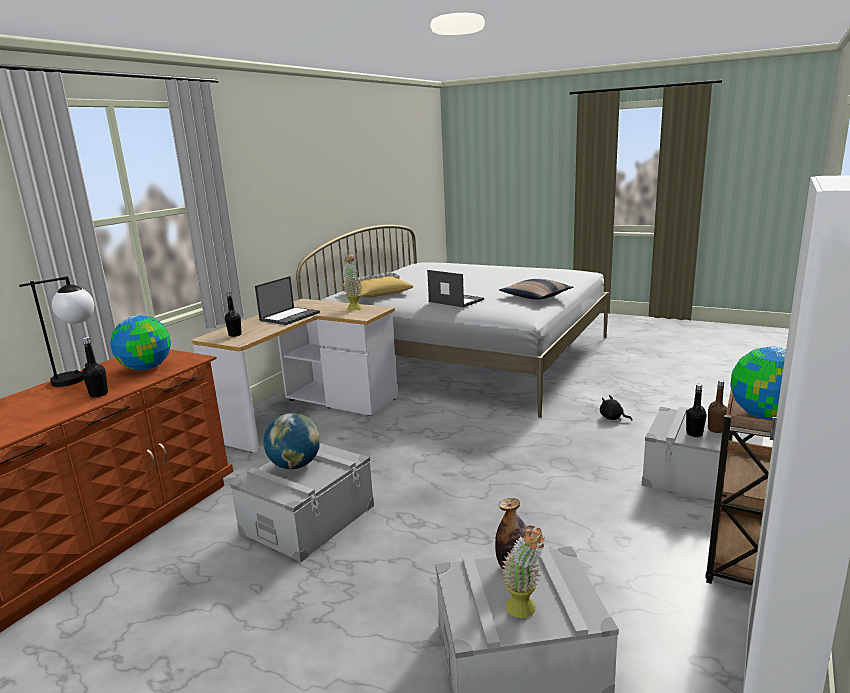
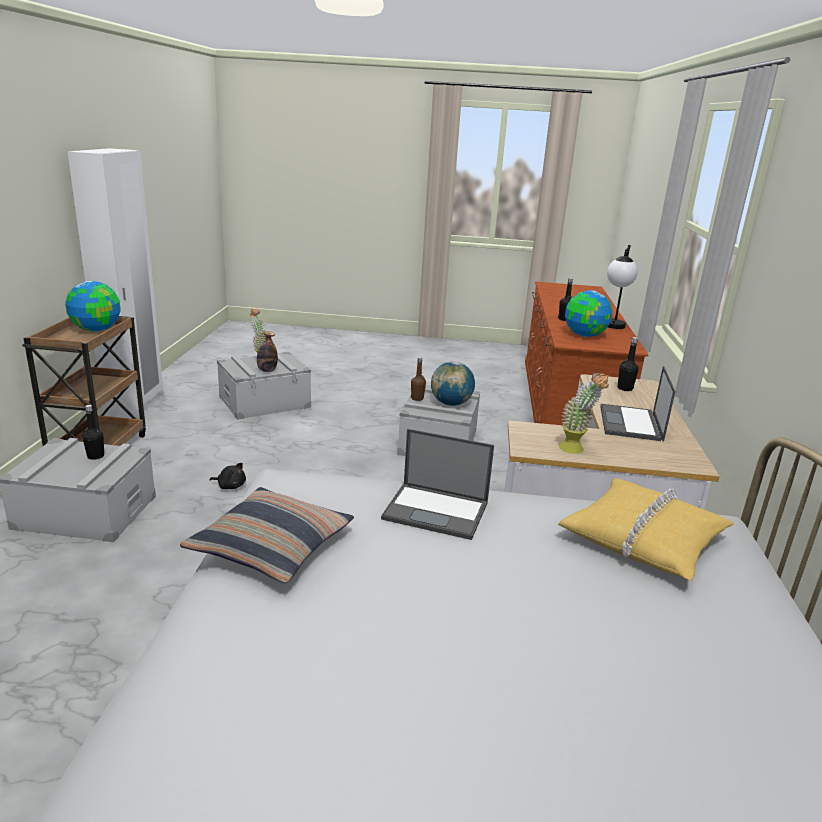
camera: 155 degrees right, 5 degrees up
(612, 418) = (148, 595): black plush toy -> black plush toy (230, 486)
(715, 430) = (67, 463): brown bottle -> brown bottle (417, 398)

